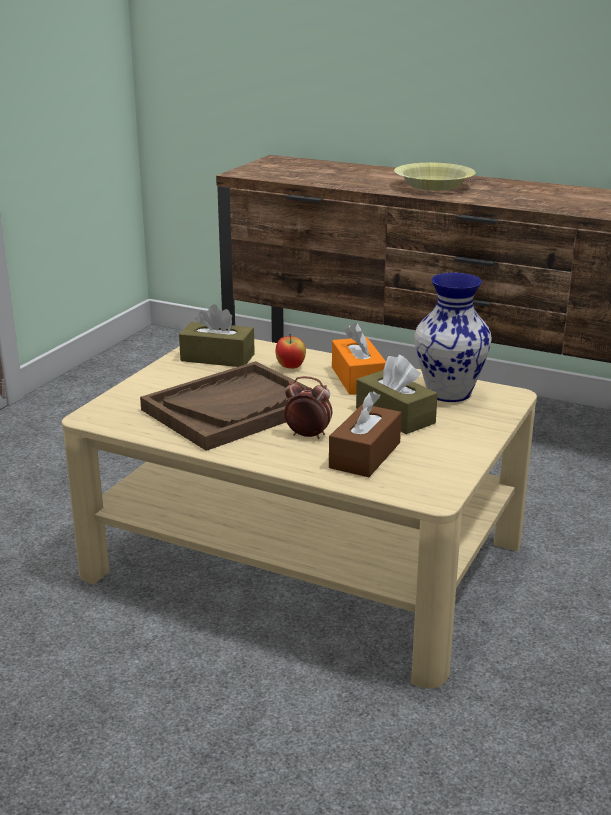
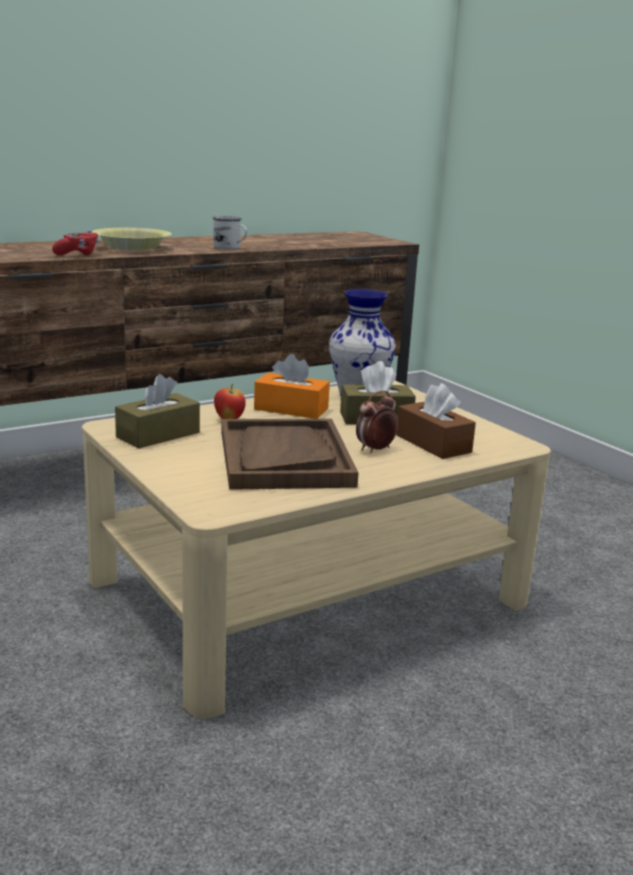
camera: 60 degrees left, 5 degrees down
(362, 185) = (78, 254): none -> red game controller
(526, 203) = (230, 248): none -> white mug

